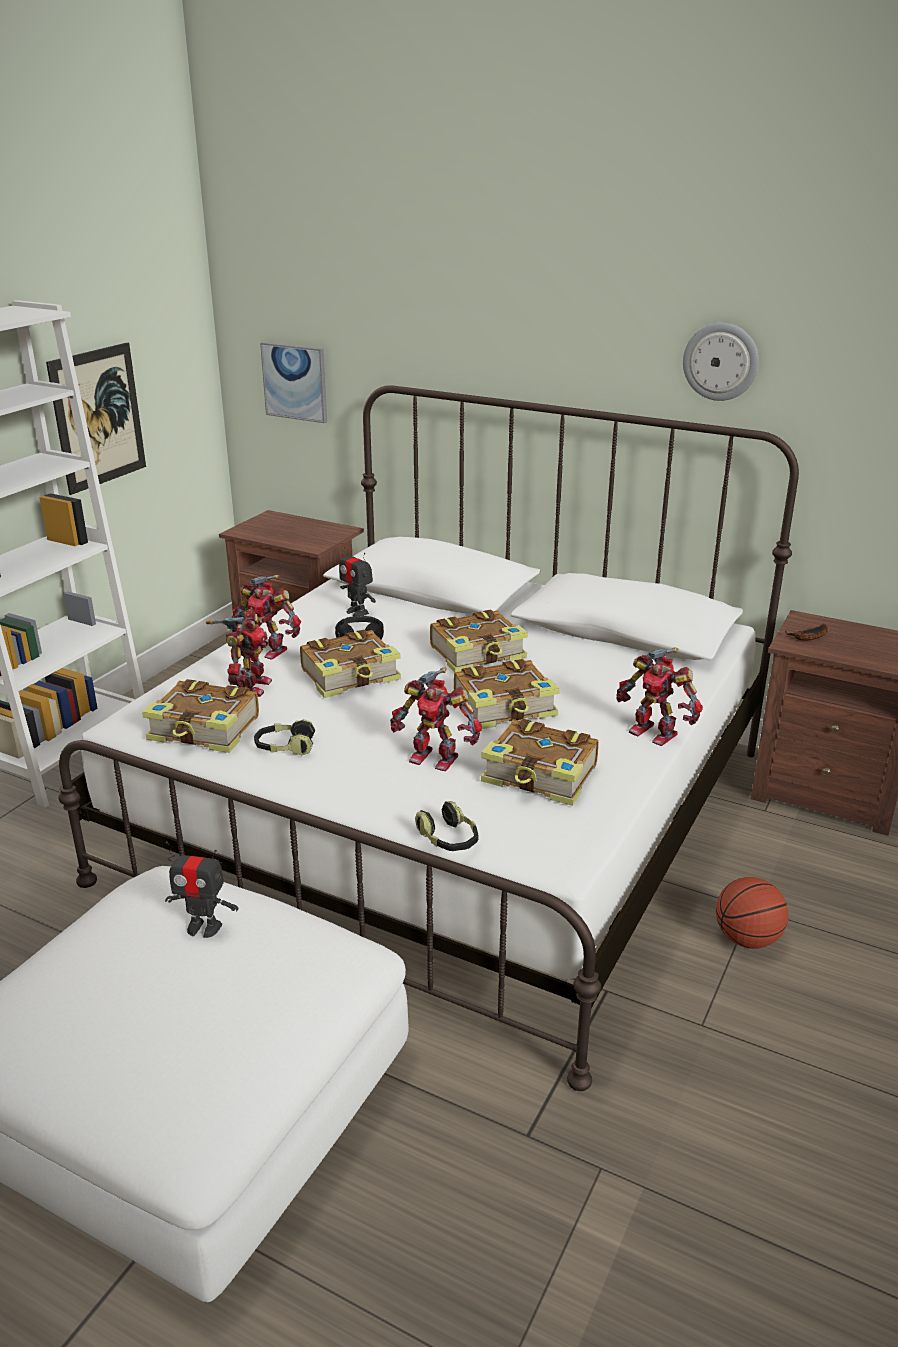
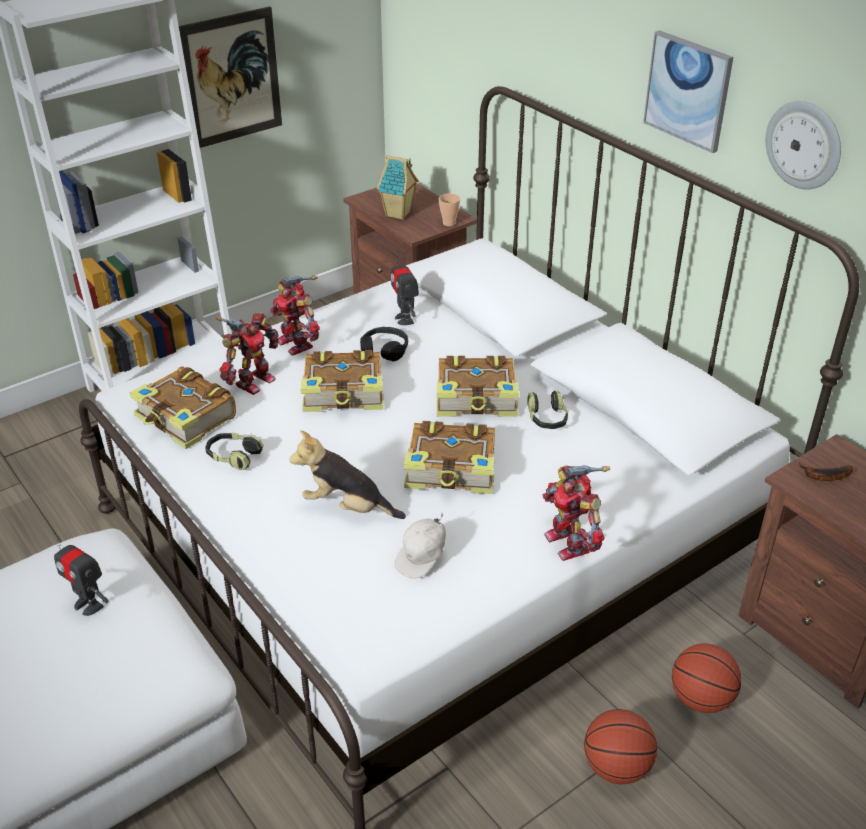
camera: 25 degrees right, 10 degrees up
(285, 536) = (399, 214): none -> toy house
(295, 382) = (436, 59): picture -> picture (688, 90)
(340, 535) = (449, 223): none -> cup
(435, 757) = (347, 507): toy robot -> plush toy
(449, 839) = (291, 599): headphones -> headphones (547, 419)
(541, 776) = (422, 558): book -> white cap
(771, 866) = (701, 699): none -> basketball

